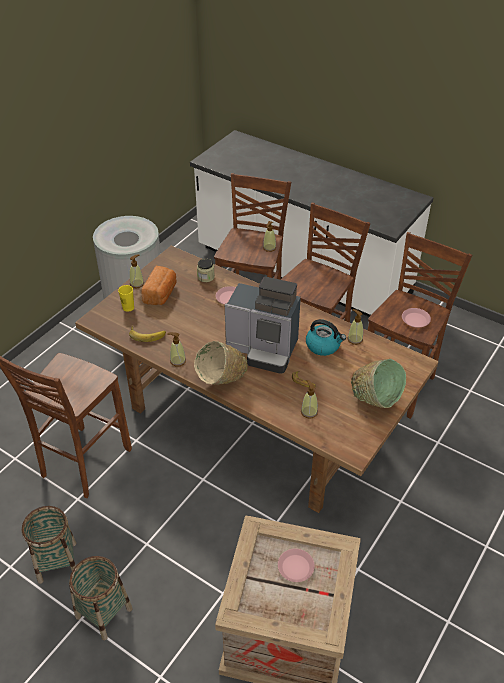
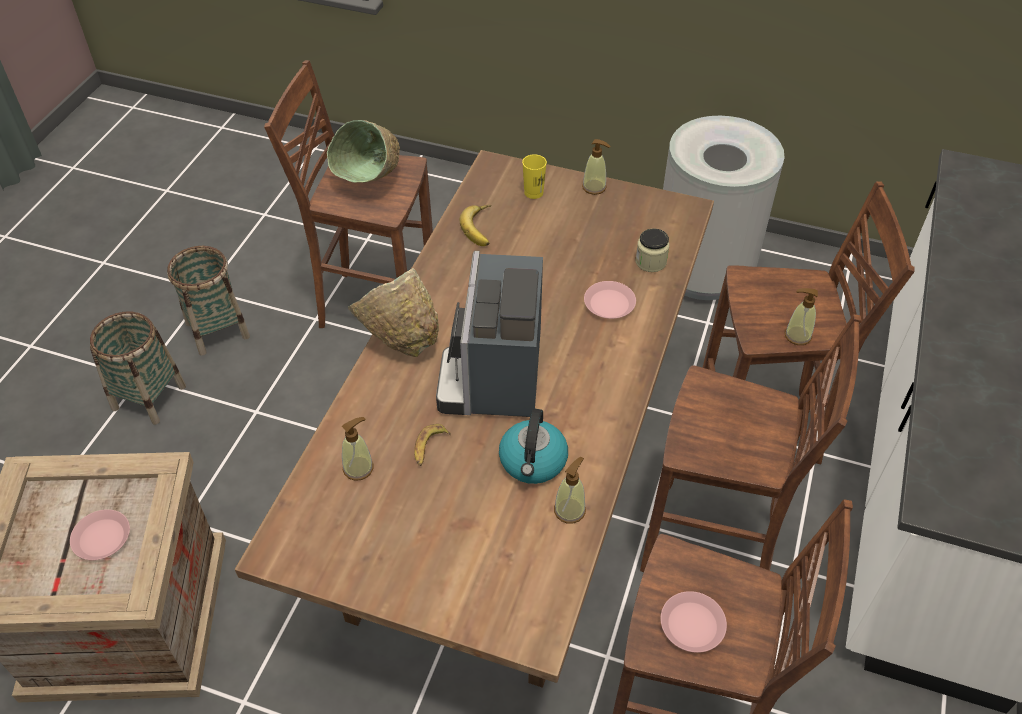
camera: 75 degrees right, 5 degrees up
(161, 294) = (581, 220): bread -> none
(177, 361) = (433, 276): soap dispenser -> none
(375, 401) = (409, 568): green bowl -> green bowl (371, 183)

